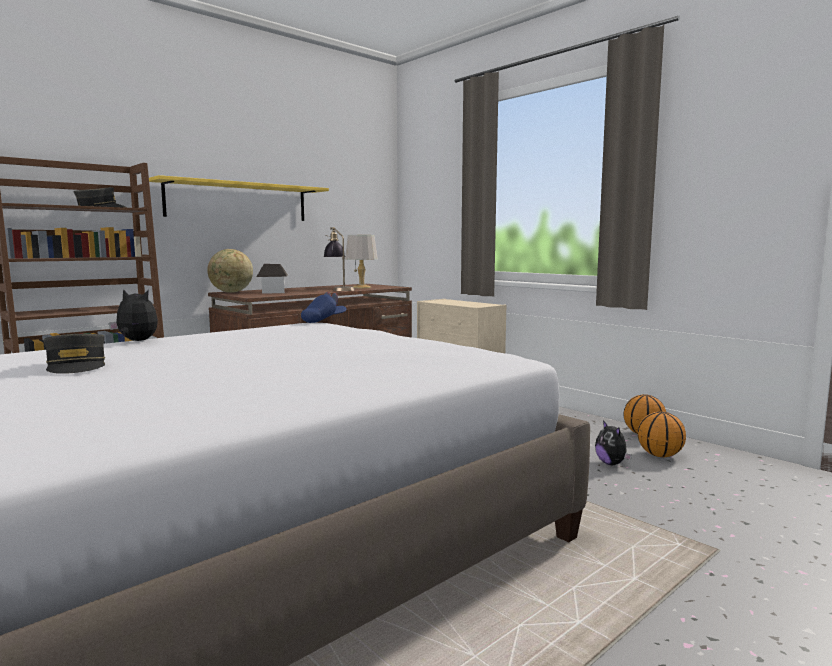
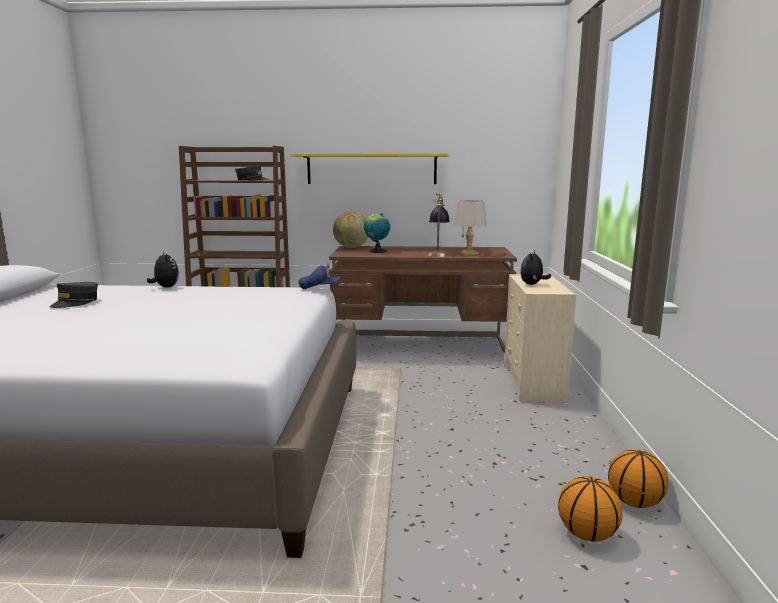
camera: 45 degrees right, 5 degrees up
(273, 292) = (376, 251): toy house -> globe
(611, 464) = (506, 515): plush toy -> plush toy (532, 284)

